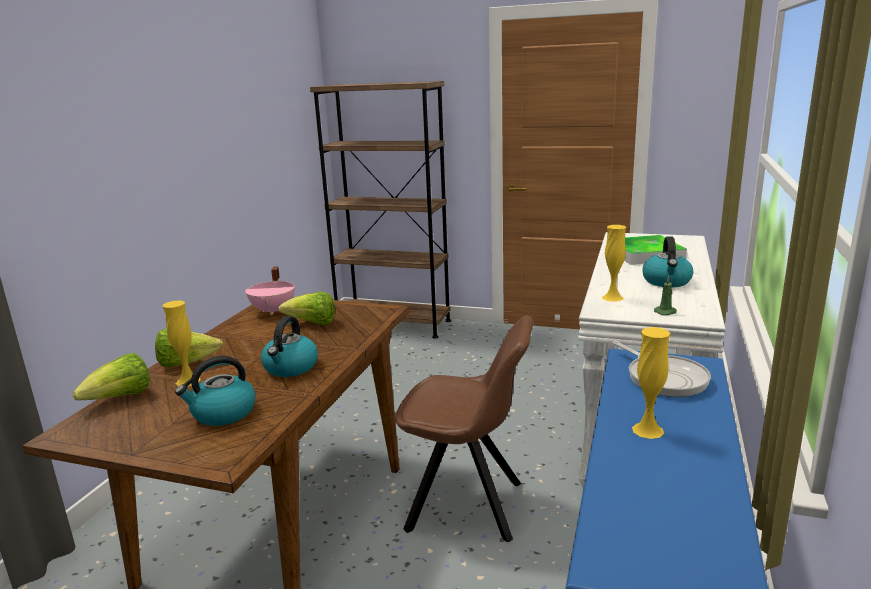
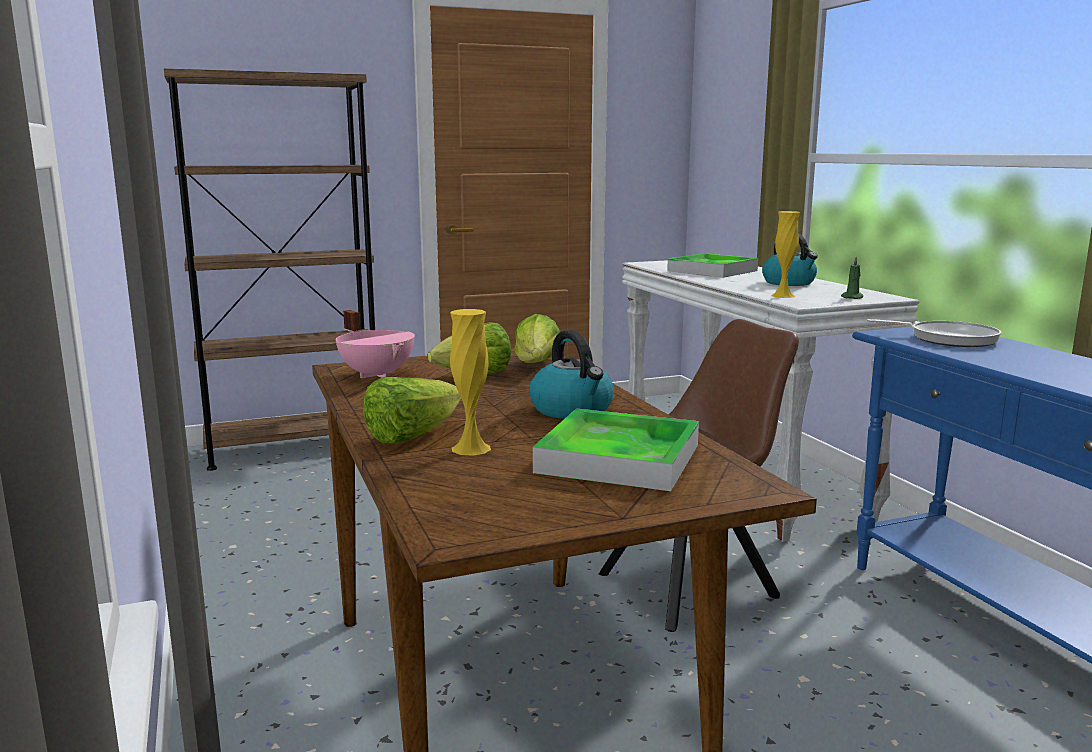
camera: 40 degrees left, 5 degrees down
(120, 398) = (422, 485): lettuce -> lettuce (536, 366)
(223, 413) = (618, 458): kettle -> tray
(647, 430) = (1031, 364): yellow vase -> none

